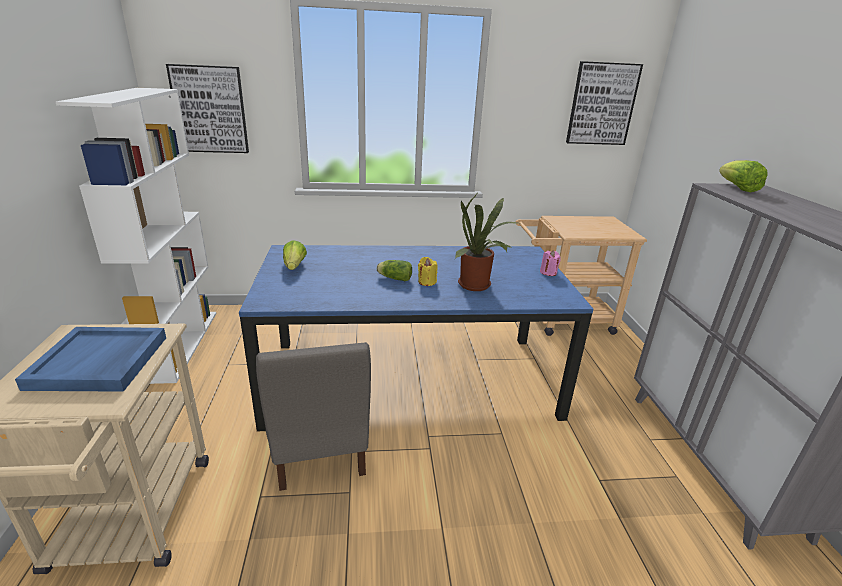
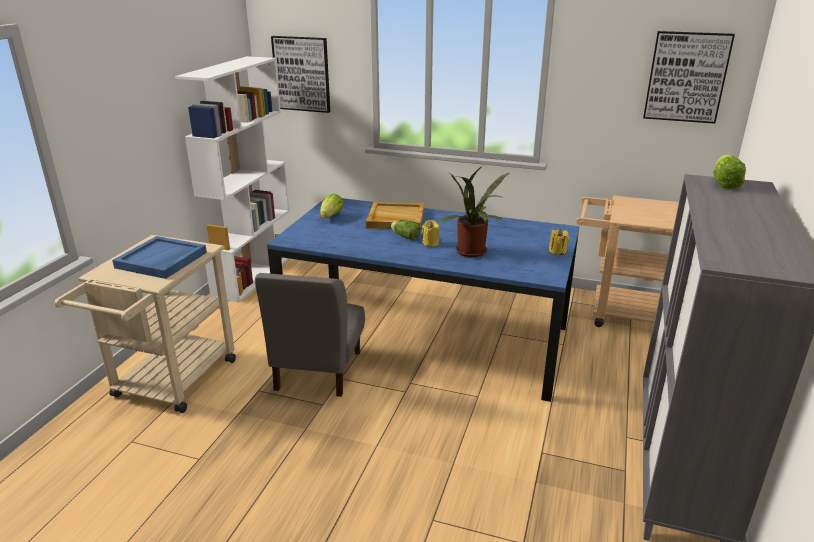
camera: 25 degrees right, 0 degrees up
(367, 260) = (395, 219): none -> beige tray
(548, 272) = (557, 251): pink candle -> yellow candle

